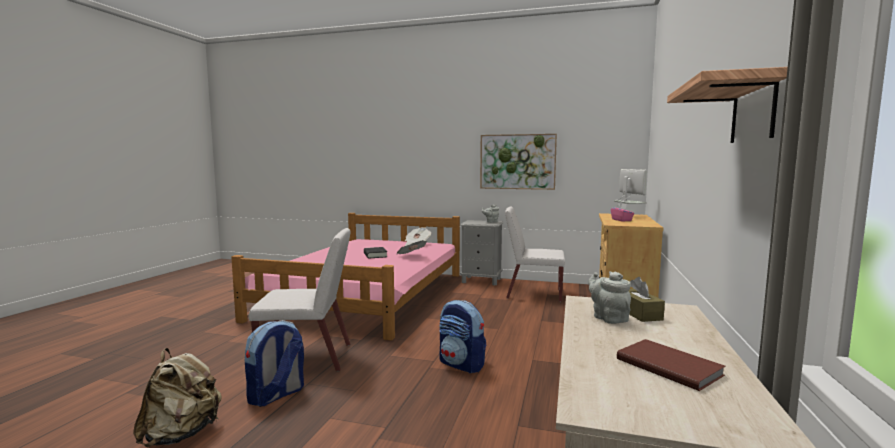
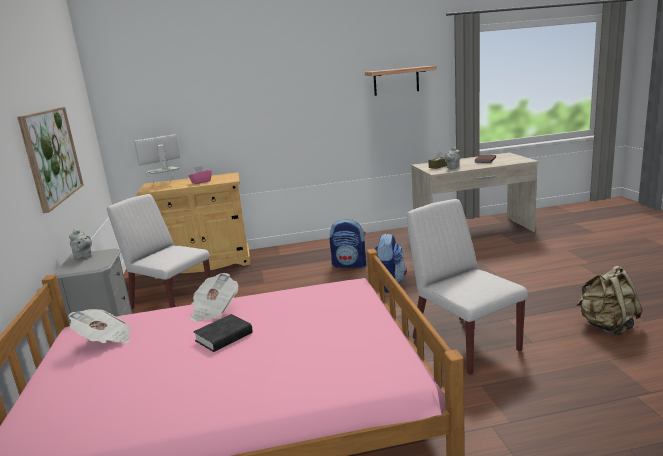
camera: 115 degrees left, 10 degrees up
(276, 395) = (525, 323): backpack -> backpack (350, 265)
(533, 294) = (171, 303): white chair -> white chair turned 135 degrees clockwise

